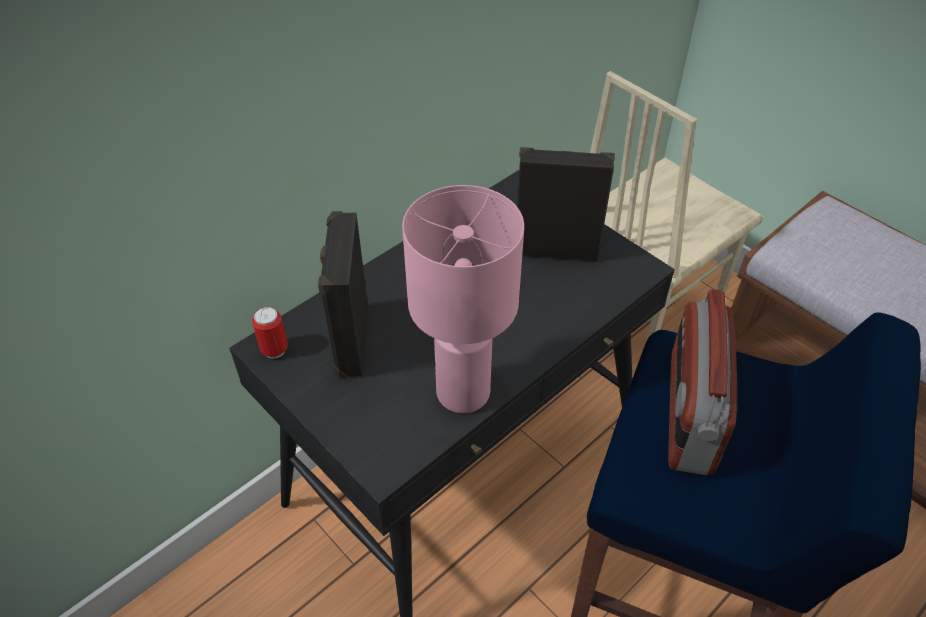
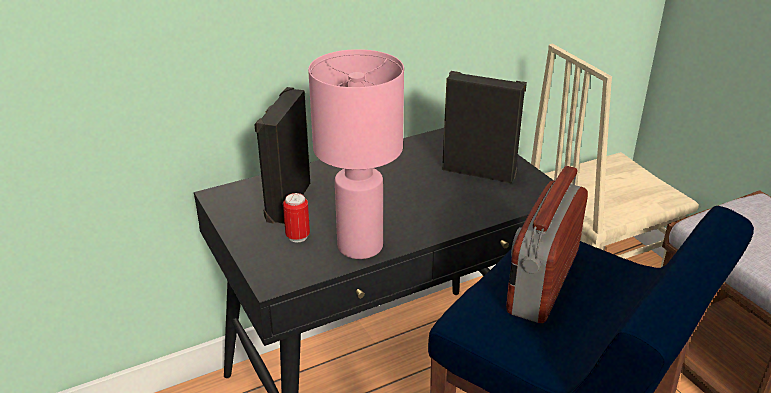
camera: 15 degrees right, 15 degrees down
(274, 350) = (226, 198): can -> can (298, 236)

